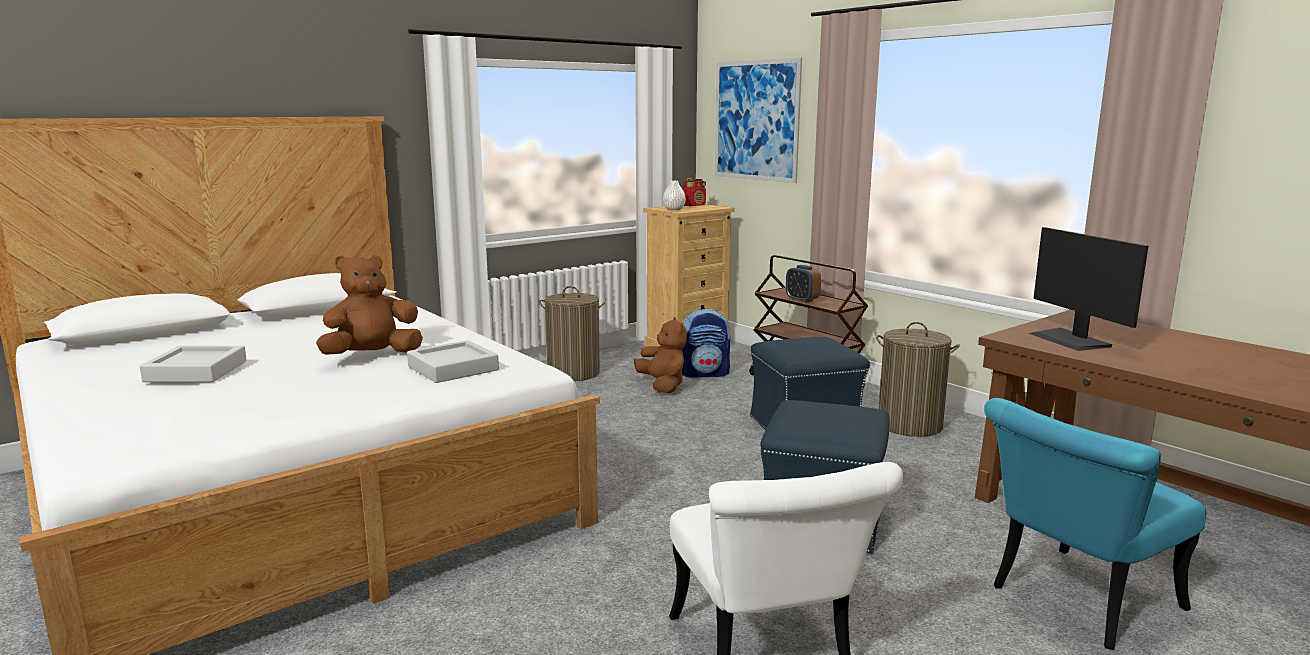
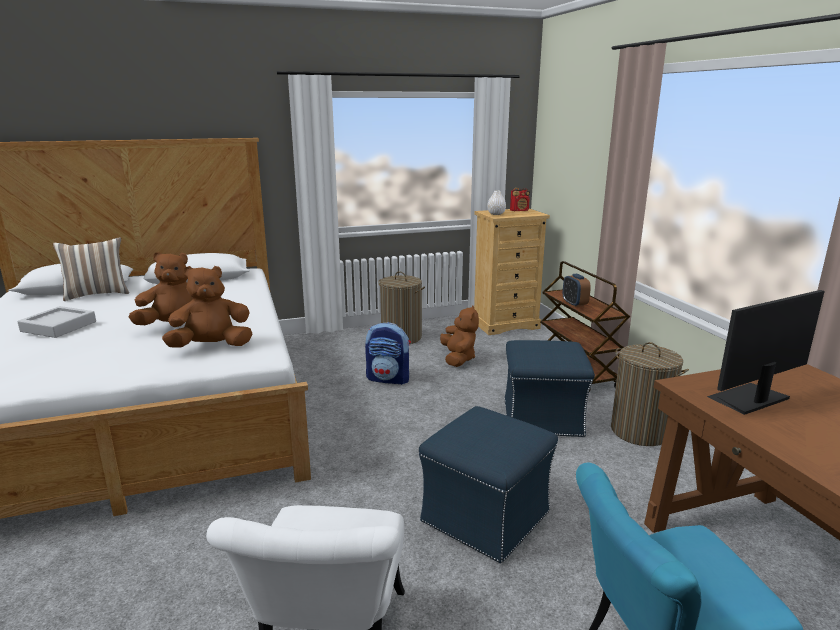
camera: 20 degrees right, 5 degrees up
(188, 337) = (97, 294): none -> pillow
(453, 368) = (212, 346): grey tray -> brown plush toy
(705, 374) = (500, 351): backpack -> backpack (389, 379)
(756, 120) = (573, 141): picture -> none
(1070, 340) = (749, 398): monitor -> monitor turned 60 degrees clockwise

